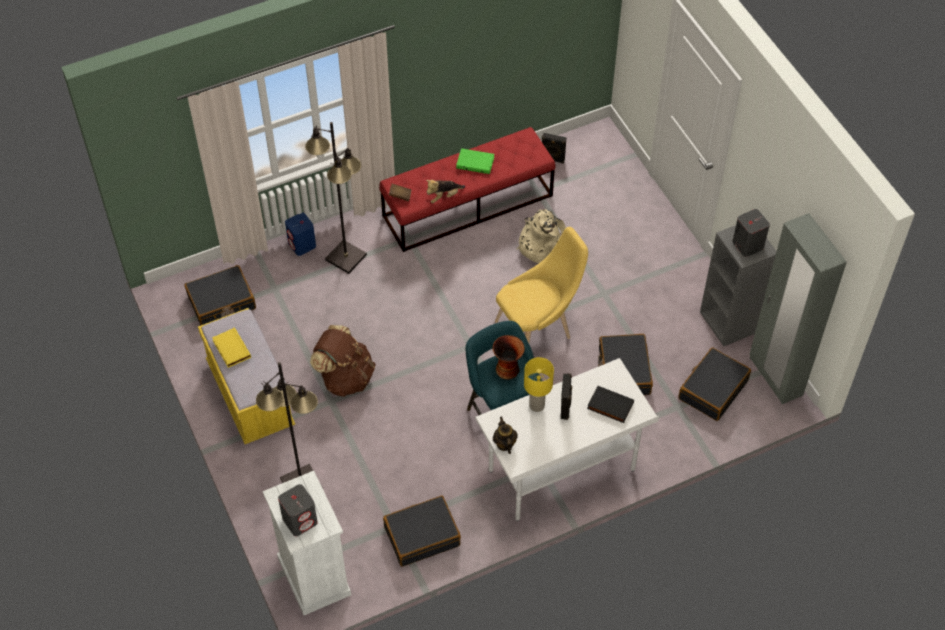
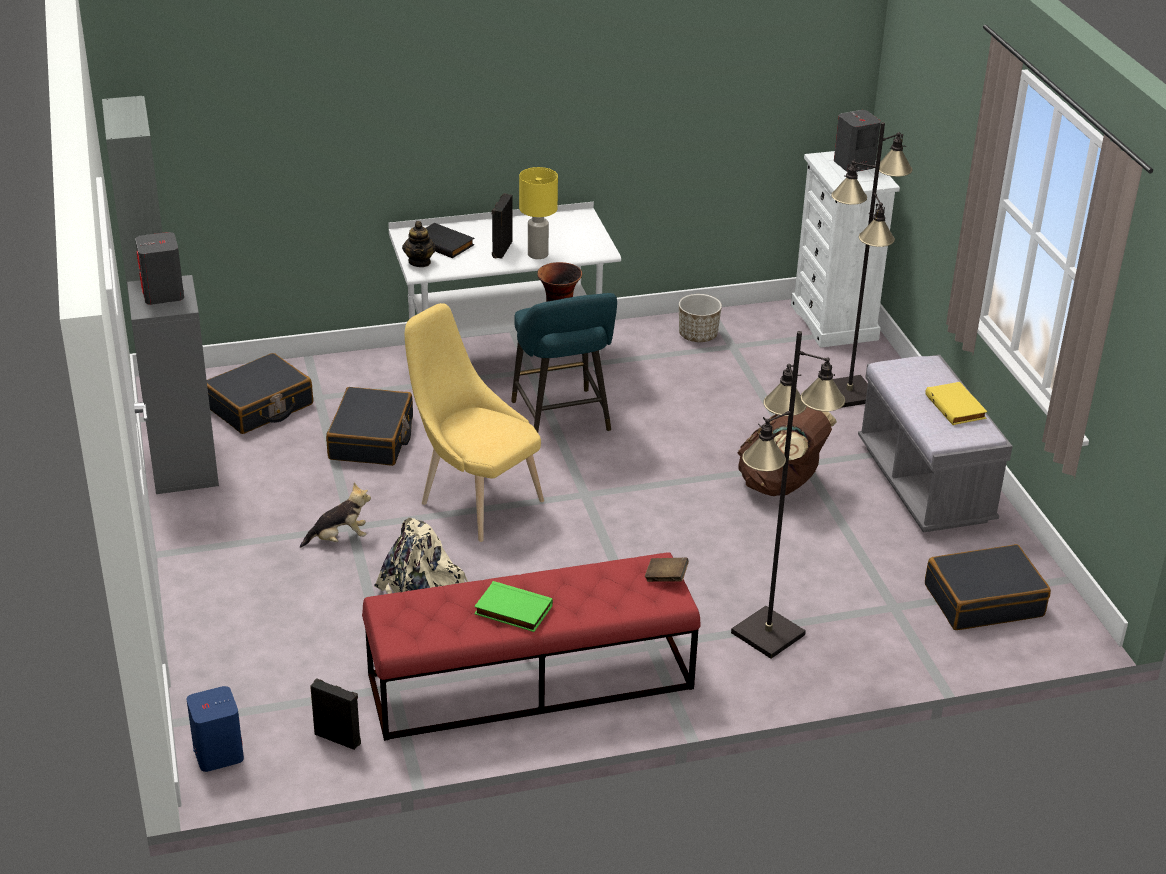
camera: 170 degrees left, 20 degrees down
(250, 395) = (924, 484): yellow bench -> grey bench
(302, 245) = (845, 663): blue speaker -> blue speaker (218, 753)
(422, 536) = (698, 335): black suitcase -> planter
(444, 196) = (586, 567): plush toy -> plush toy (339, 539)
(504, 444) = (591, 232): teapot -> teapot (420, 262)
(538, 328) = (475, 500): yellow chair -> yellow chair turned 60 degrees clockwise

